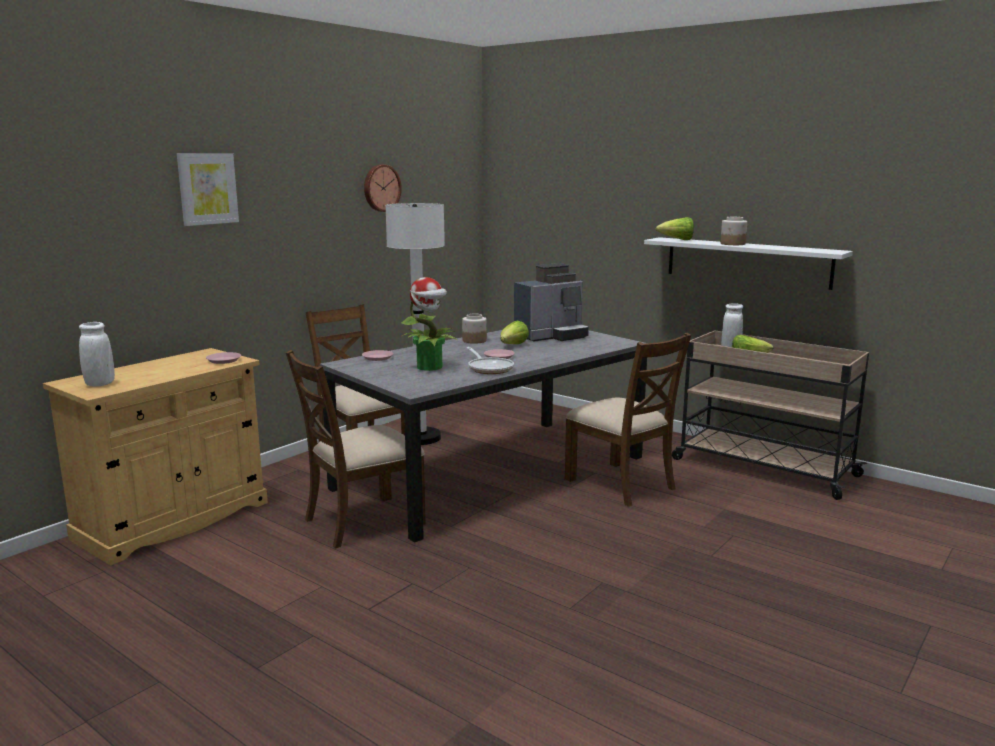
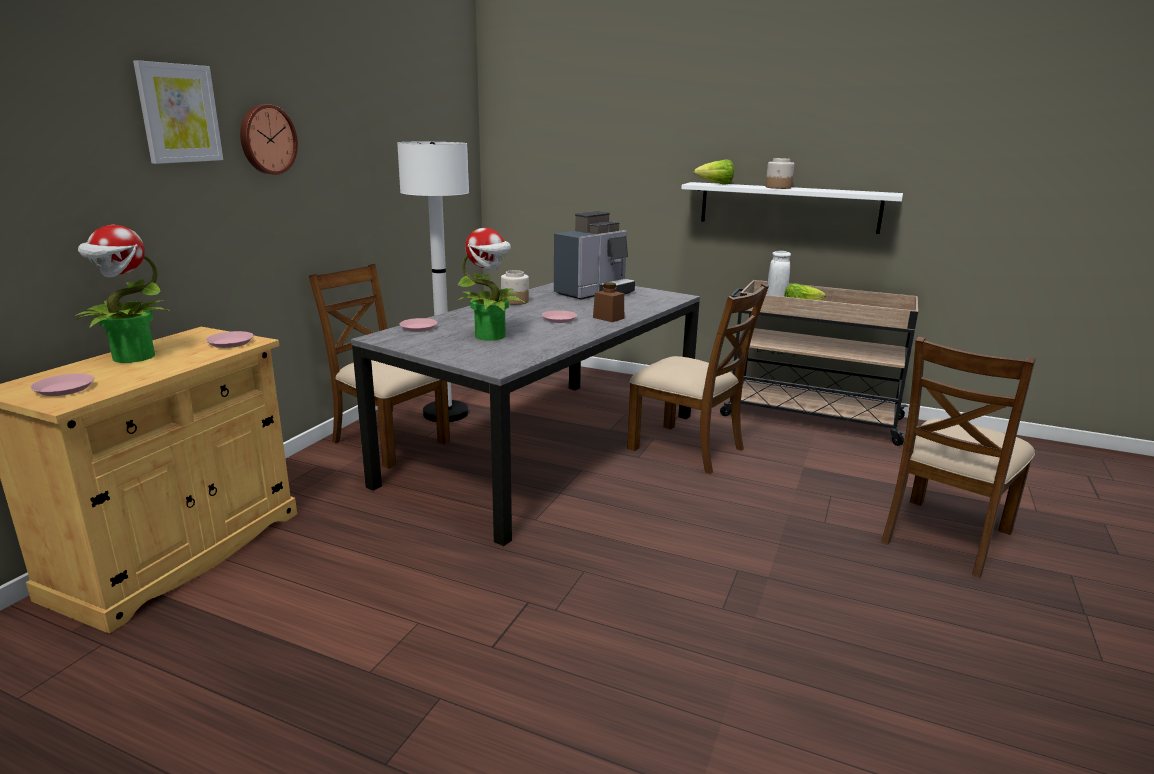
camera: 15 degrees left, 5 degrees up
(100, 384) = (64, 389): white vase -> pink plate
(153, 366) = (132, 357): none -> potted plant
(362, 521) = (427, 525): brown chair -> brown chair (944, 536)
(381, 188) = (381, 123): wall clock -> wall clock (266, 139)
(489, 368) = (560, 334): frying pan -> none
(513, 346) = (563, 305): lettuce -> none
(543, 358) = (608, 318): none -> brown jar

